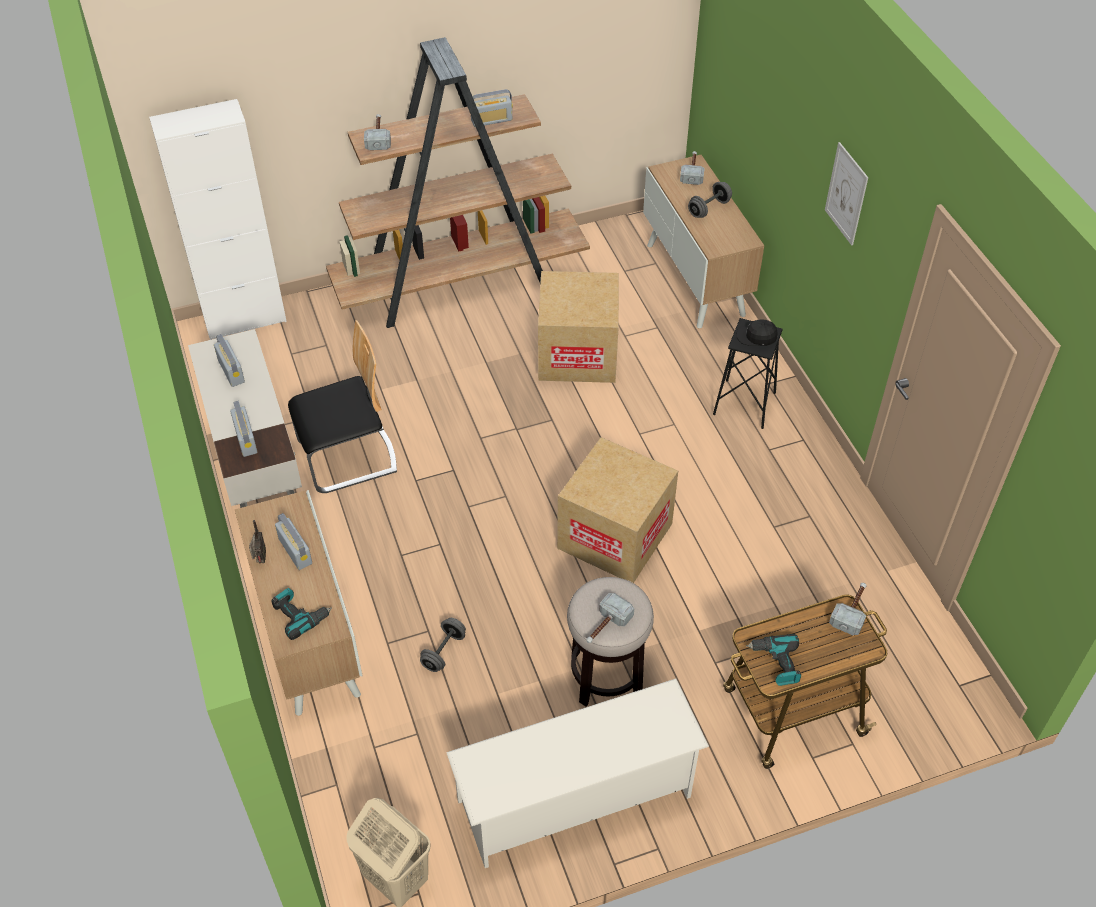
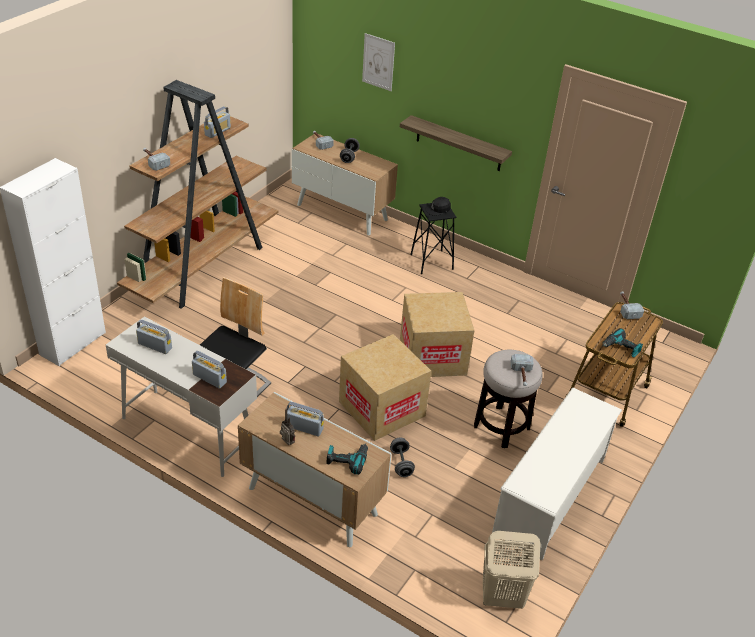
camera: 40 degrees left, 10 degrees down
(577, 354) = (315, 275): cardboard box -> cardboard box (382, 409)
(823, 254) = (459, 144): none -> shelf
(846, 194) = (475, 95): picture -> picture (378, 62)

